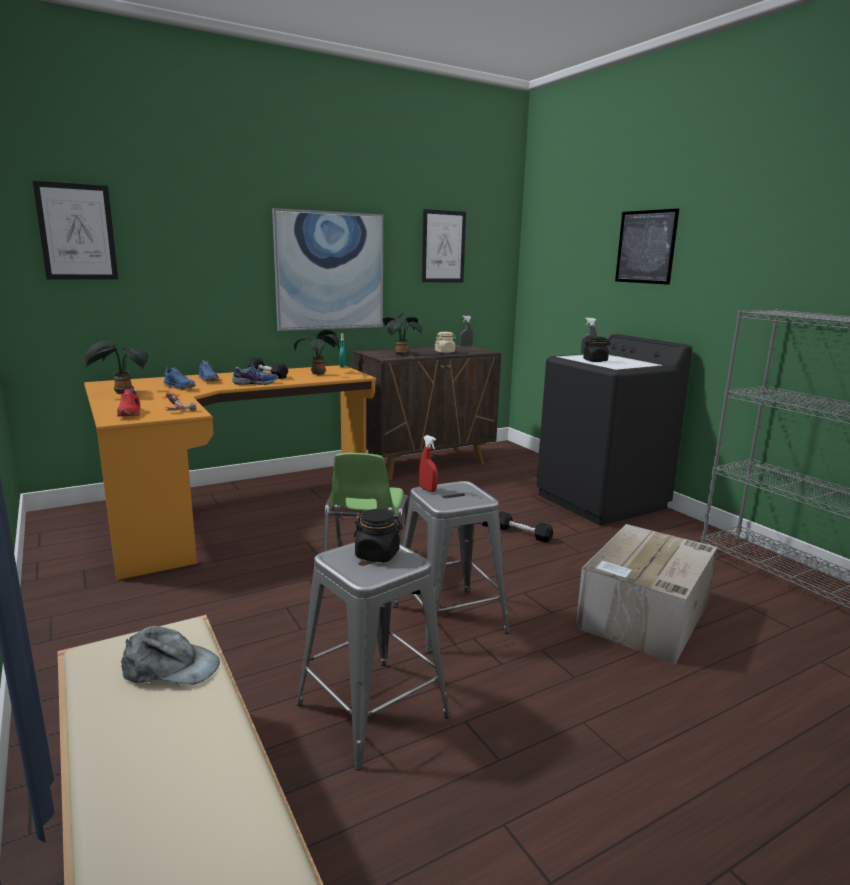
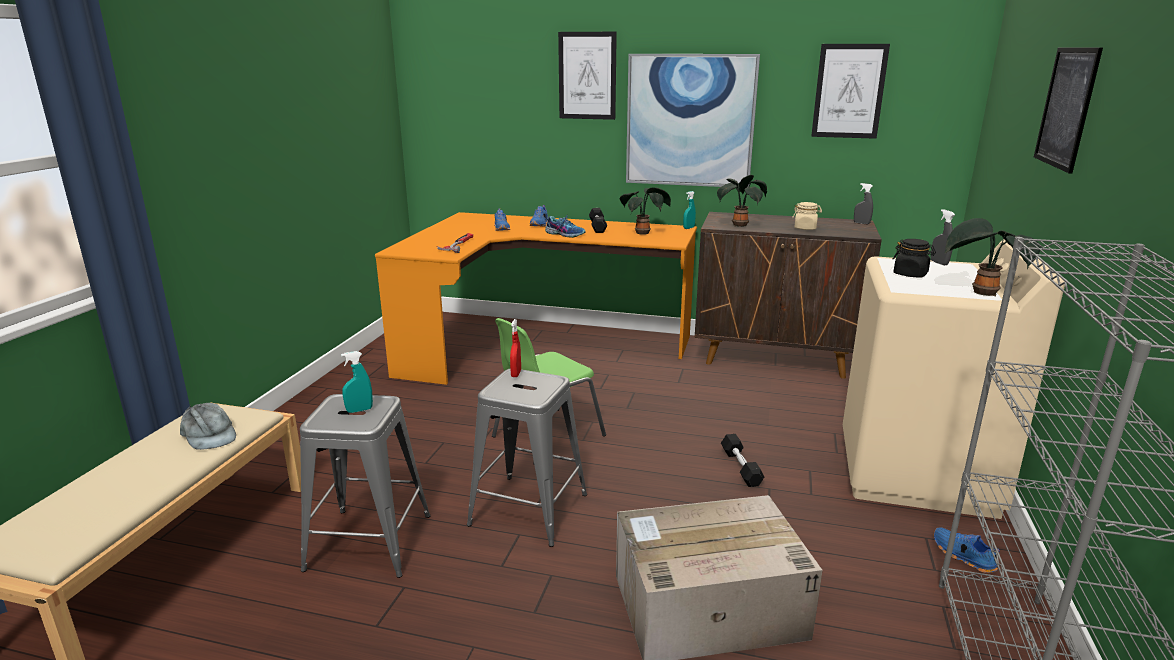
camera: 45 degrees right, 5 degrees up
(77, 232) = (460, 84): picture -> picture (587, 76)
(121, 393) = (454, 227): potted plant -> potted plant (981, 293)
(131, 414) = (415, 247): red shoe -> none
(377, 555) = (359, 410): black jar -> turquoise spray bottle
(601, 501) = (916, 473): black washing machine -> beige washing machine
(684, 532) = (962, 556): none -> blue shoe

